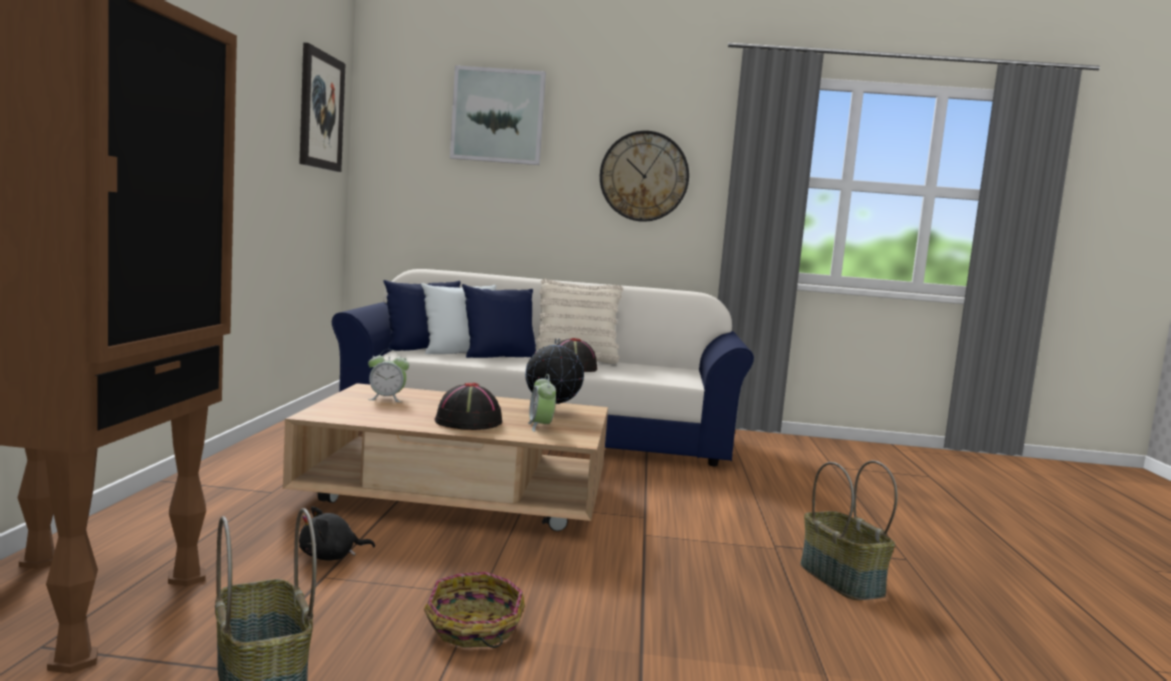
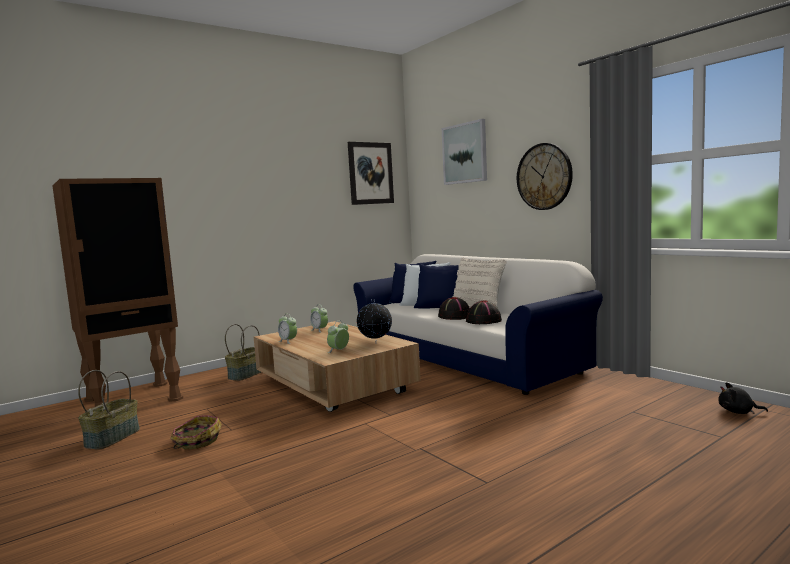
camera: 50 degrees right, 0 degrees up
(331, 557) = (226, 401): black plush toy -> black plush toy (738, 412)
(396, 420) = (288, 341): none -> alarm clock
(468, 422) = (313, 345): black hat -> black hat (483, 321)
(839, 579) = (401, 477): basket -> basket (246, 374)

